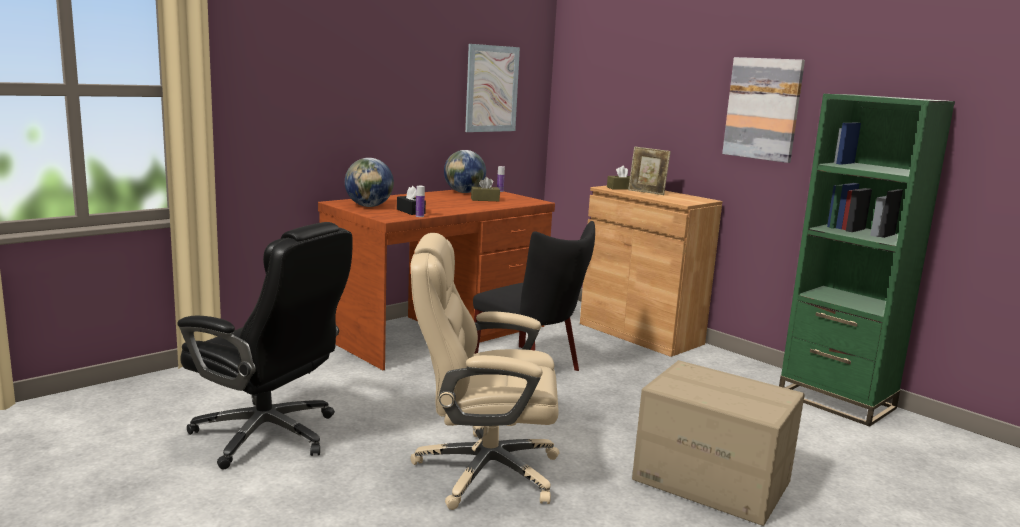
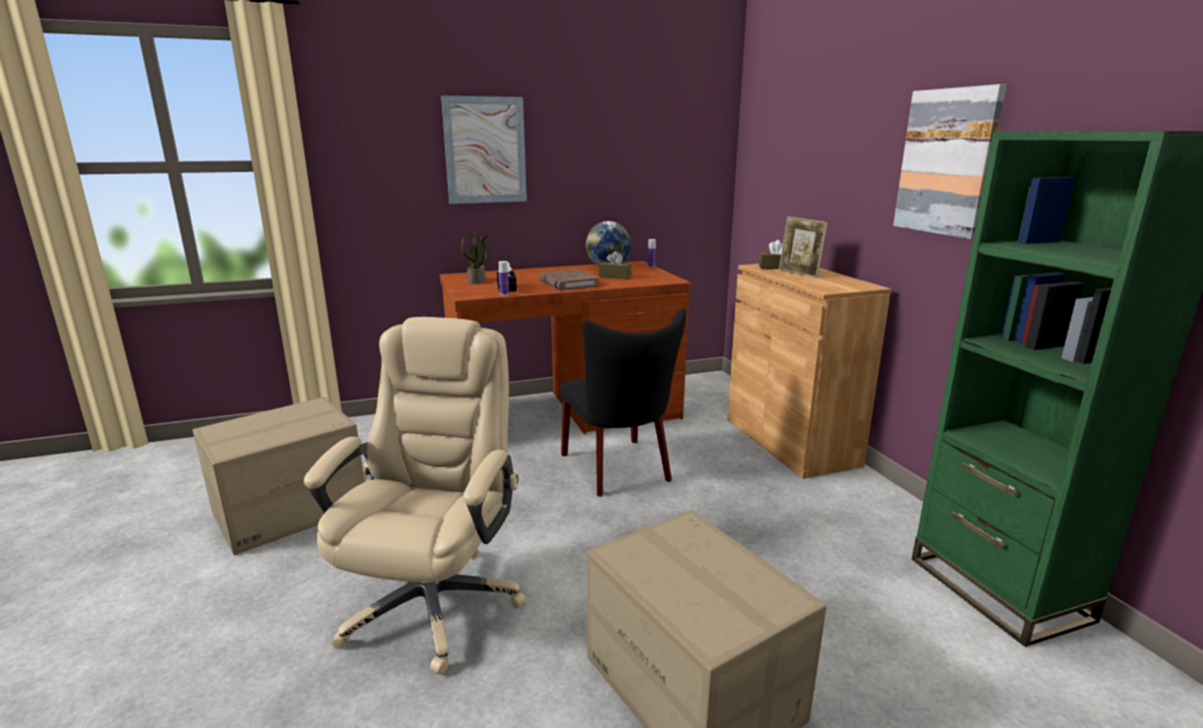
camera: 25 degrees right, 5 degrees up
(268, 435) = (290, 511): black office chair -> cardboard box
(369, 206) = (477, 281): globe -> potted plant
(456, 206) = (568, 283): none -> brown book
(483, 471) = (434, 602): beige office chair -> beige office chair turned 75 degrees clockwise
(492, 89) = (653, 152): picture -> picture (485, 150)

